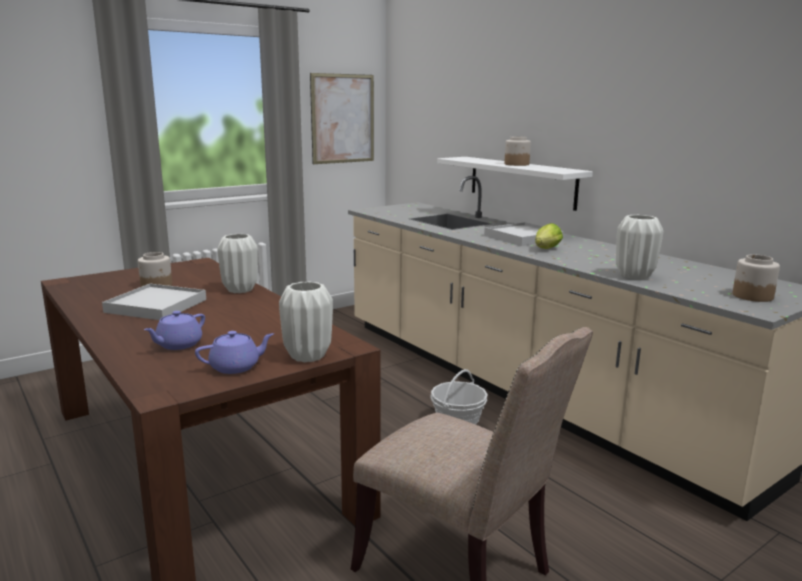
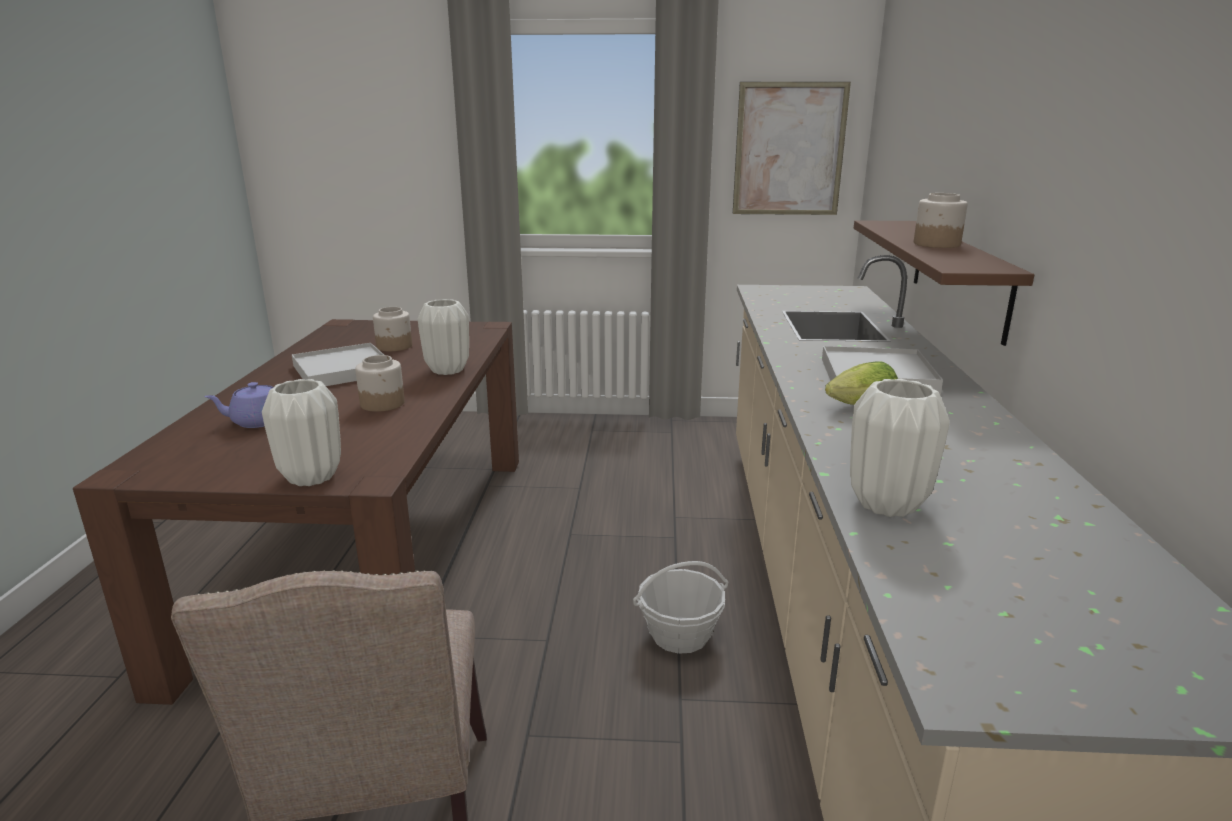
camera: 40 degrees right, 5 degrees up
(236, 367) = (234, 466): purple teapot -> none
(521, 182) = (959, 276): white shelf -> brown shelf
(752, 296) = (1046, 642): jar -> jar (383, 403)

